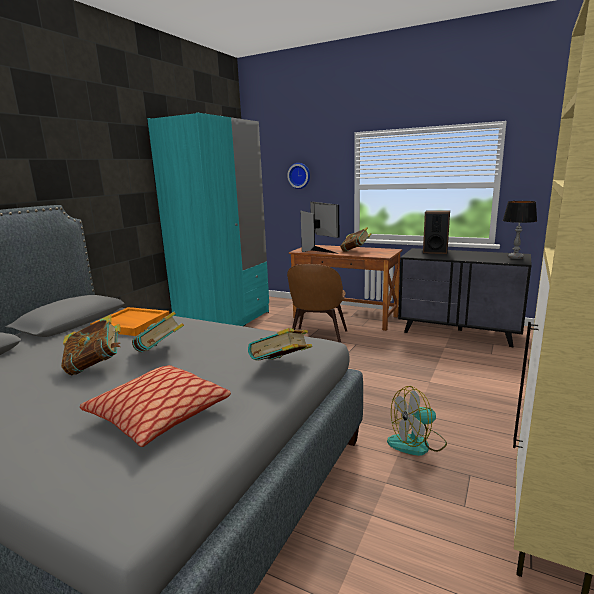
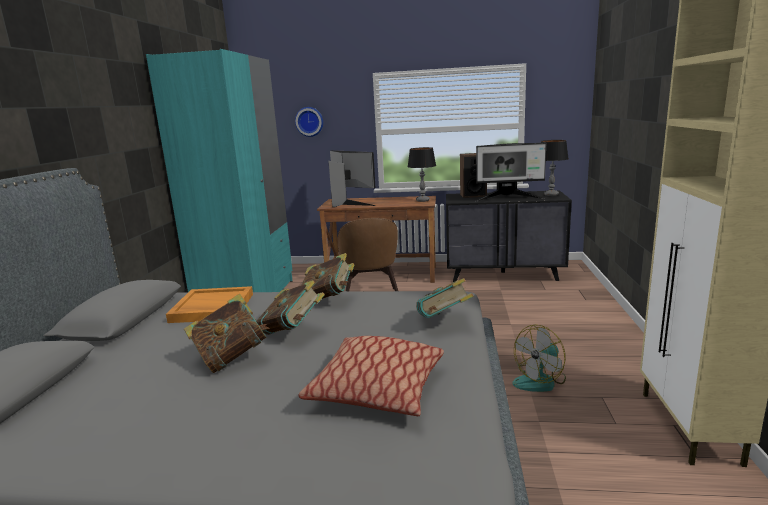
camera: 20 degrees left, 0 degrees up
(355, 251) = (391, 201): book -> book (328, 300)
(384, 252) = (423, 200): none -> table lamp
(466, 257) = (508, 198): none -> monitor

